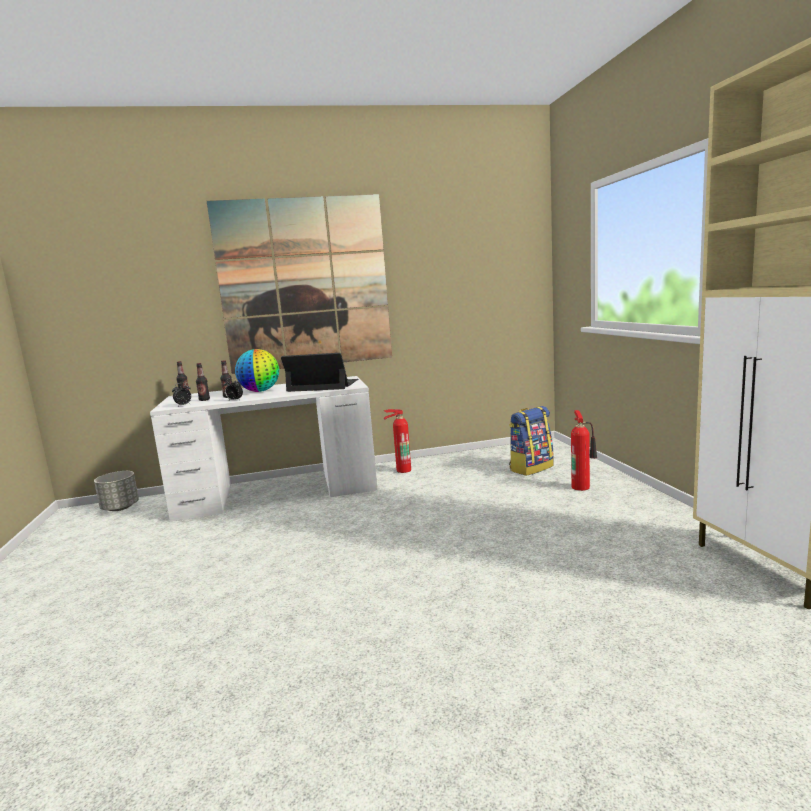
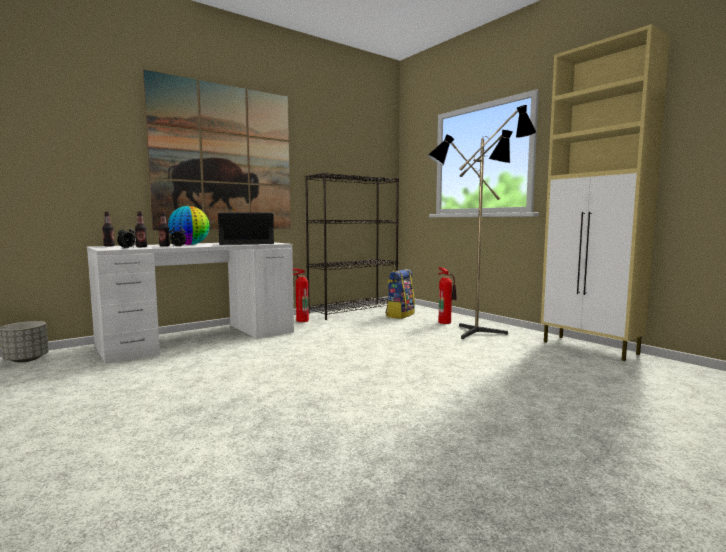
camera: 25 degrees left, 5 degrees down
(479, 456) = (354, 311): none -> black bookcase
(606, 517) = (477, 334): none -> floor lamp

